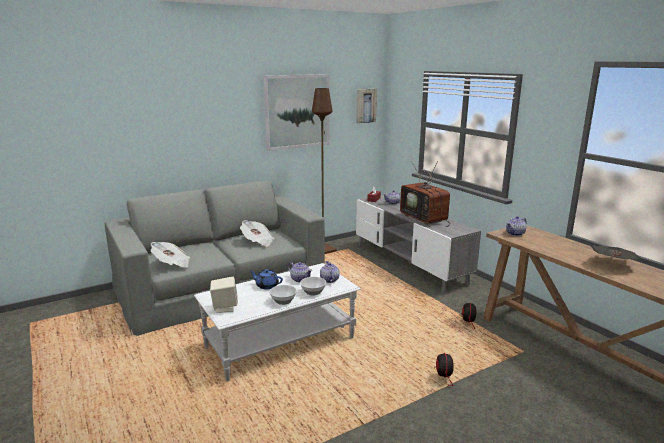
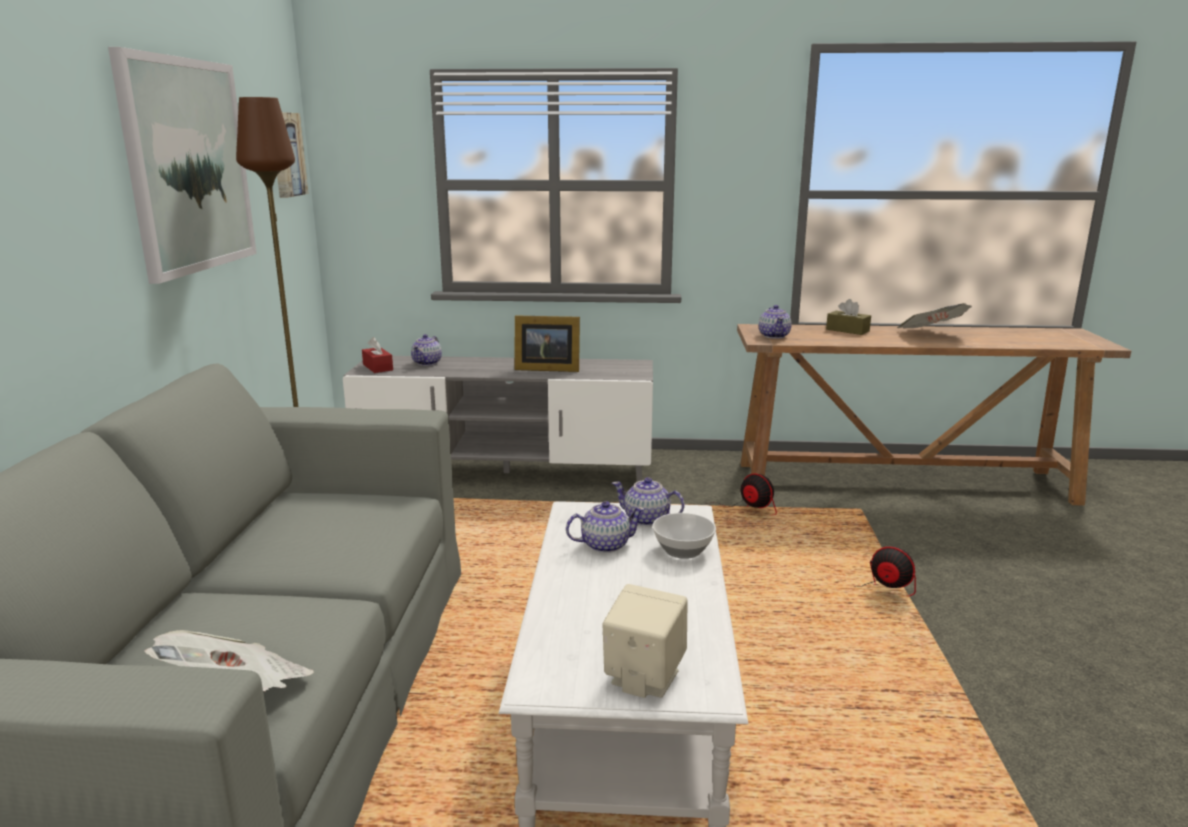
camera: 55 degrees left, 0 degrees up
(258, 242) = (326, 529): newspaper -> none
(266, 286) = (588, 590): blue teapot -> none
(283, 301) = (688, 593): bowl -> none
(425, 219) = (545, 368): television -> picture frame
(568, 245) = (847, 330): none -> brown tissue box

